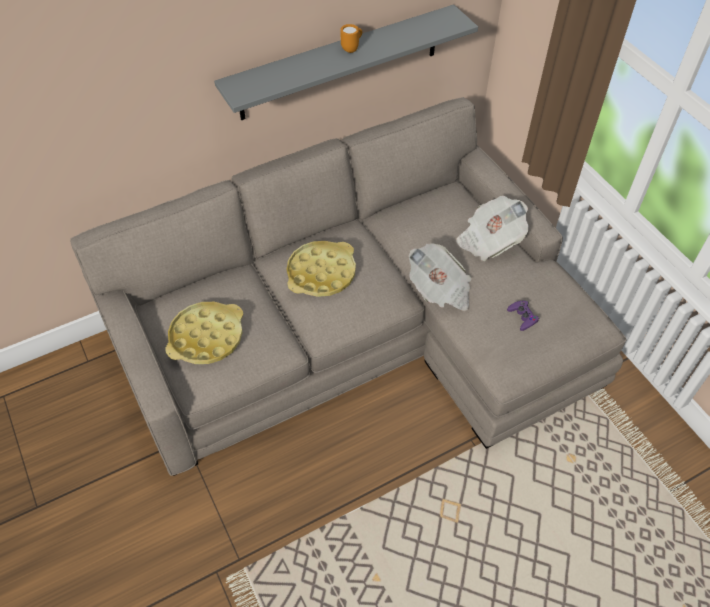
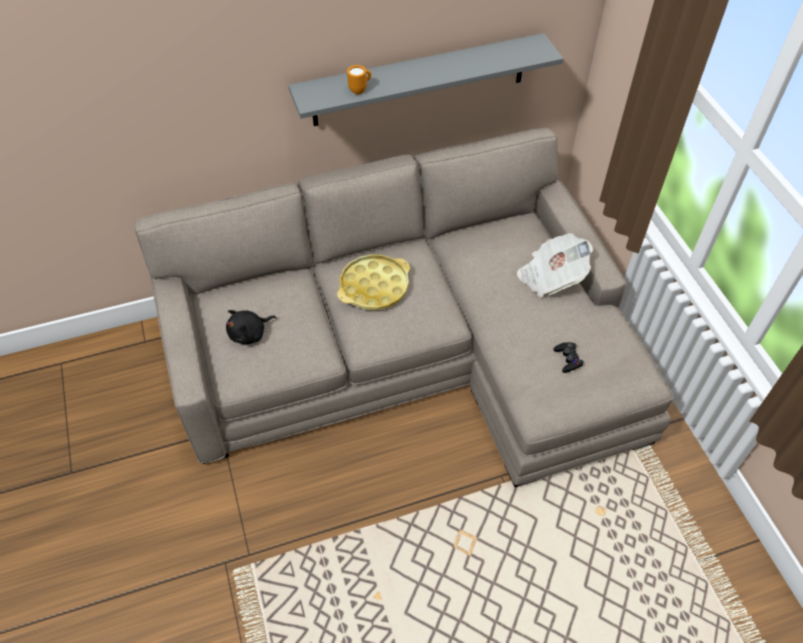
camera: 10 degrees right, 0 degrees up
(206, 337) = (250, 333): yellow tray -> black plush toy
(352, 48) = (430, 67): orange mug -> orange mug (360, 90)
(440, 290) = (489, 320): newspaper -> none
(522, 317) = (568, 359): purple game controller -> black game controller

